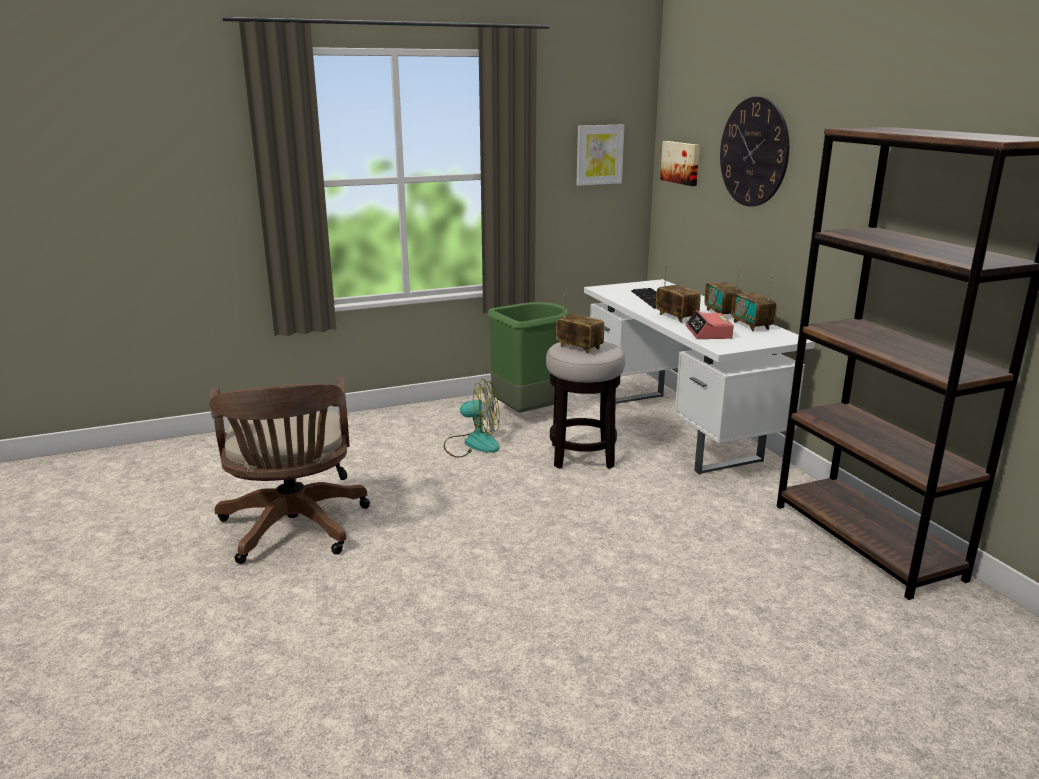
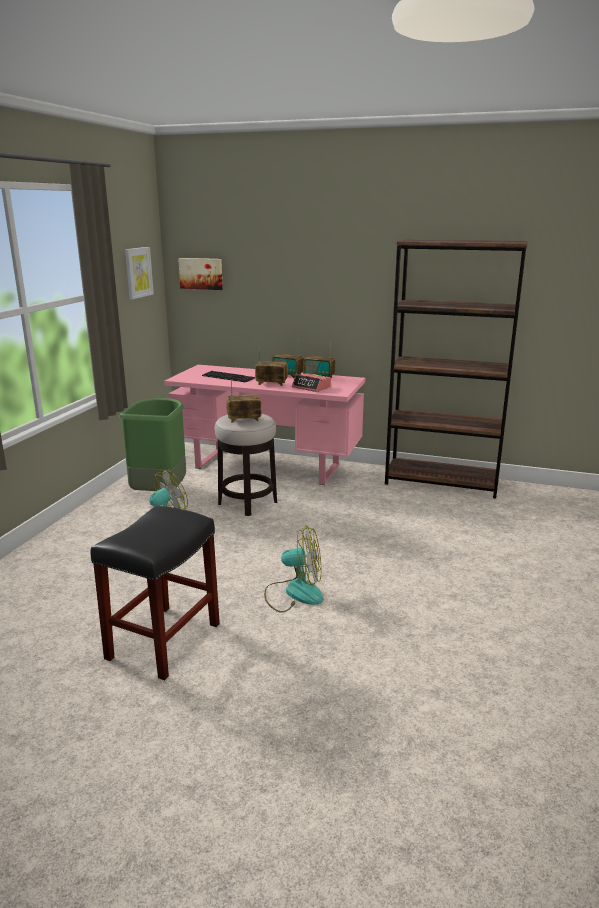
camera: 50 degrees left, 0 degrees up
(294, 530) = (164, 642): brown office chair -> black stool
(448, 555) = (294, 593): none -> fan
(678, 430) = (268, 466): white desk -> pink desk
(754, 152) = (282, 261): wall clock -> none

